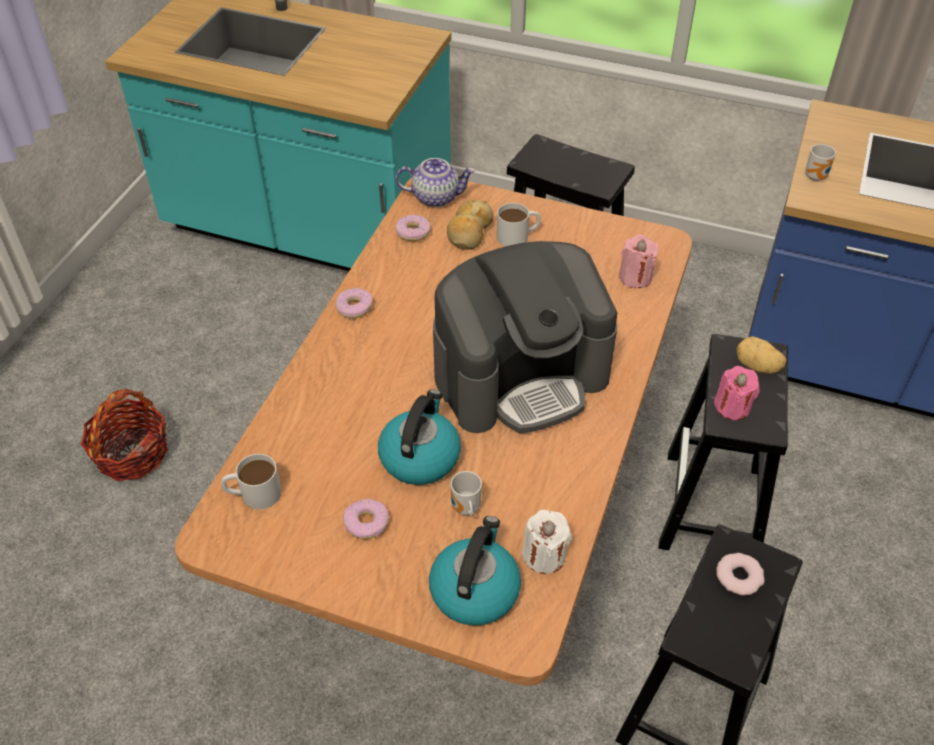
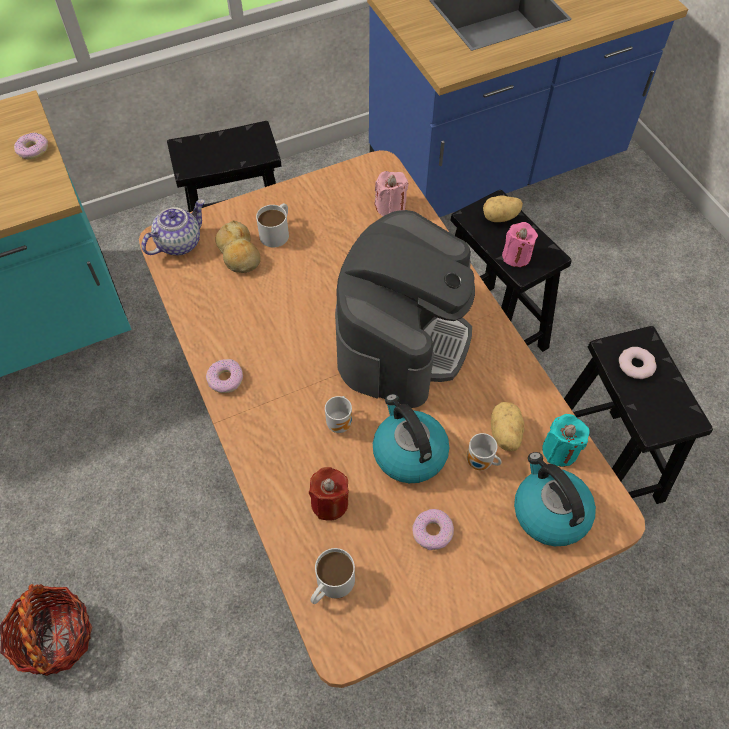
camera: 45 degrees left, 10 degrees up
(321, 442) = (329, 503): none -> red candle
(413, 232) = (196, 284): donut -> donut (33, 150)
(512, 505) = (504, 434): none -> potato
(544, 555) = (560, 450): white candle -> turquoise candle
(817, 177) = (435, 53): mug -> mug (341, 423)

